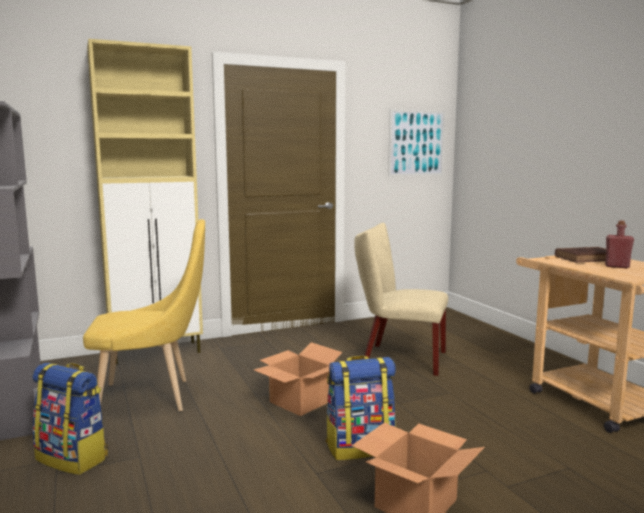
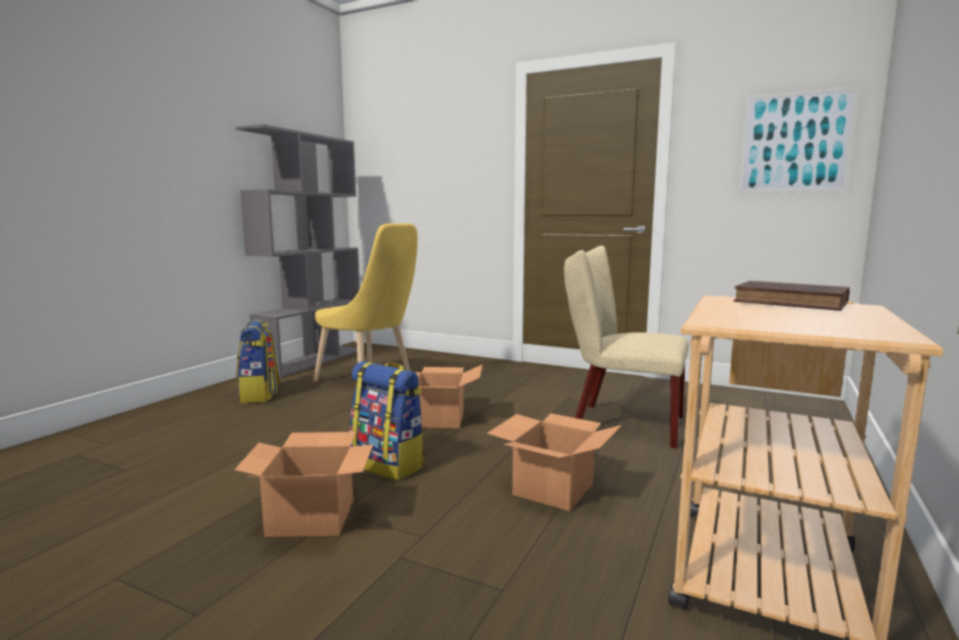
camera: 50 degrees right, 0 degrees up
(157, 352) = (444, 357): beige cabinet -> none
(398, 358) = (620, 423): beige chair -> beige chair turned 45 degrees counterclockwise
(467, 411) = (553, 489): none -> cardboard box
(617, 266) = (786, 314): red bottle -> none

